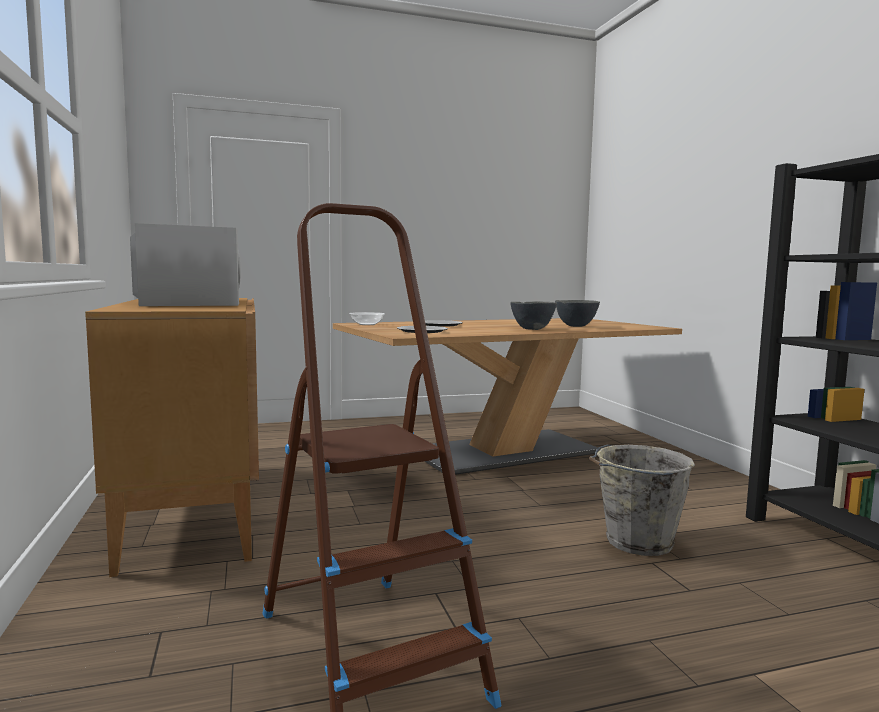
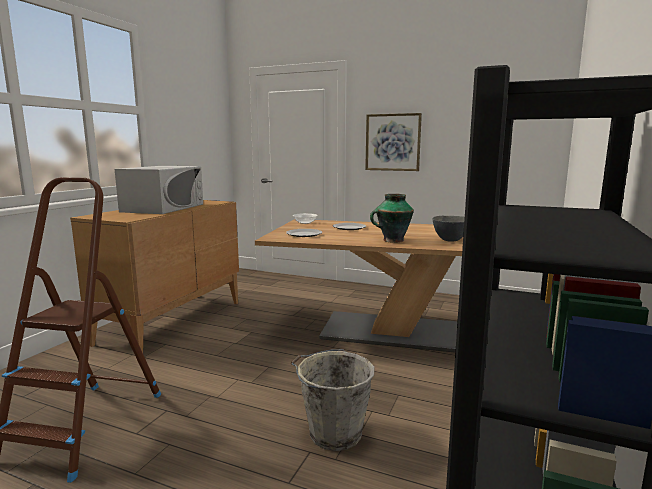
camera: 40 degrees right, 5 degrees up
(407, 224) = (393, 142): none -> picture
(532, 329) = (392, 240): grey bowl -> vase

